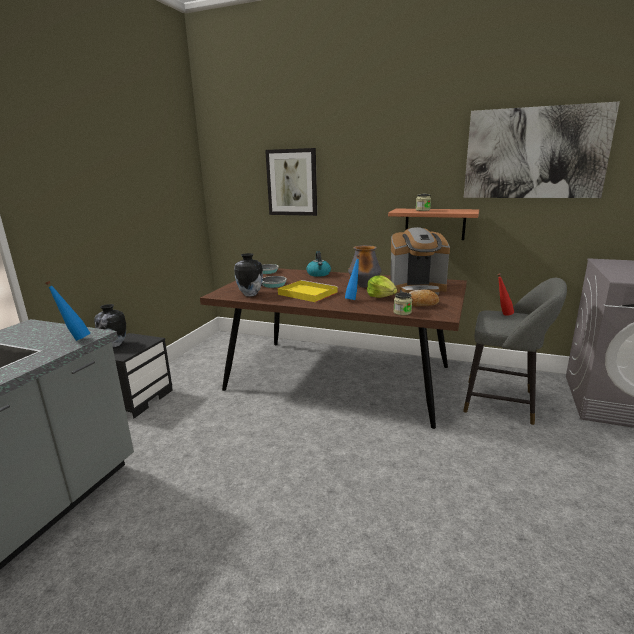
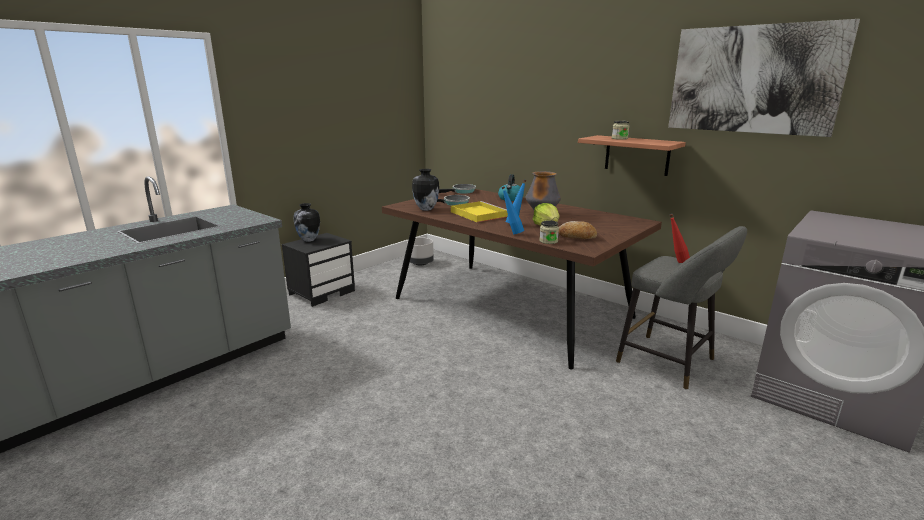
camera: 20 degrees right, 0 degrees up
(75, 339) = (248, 221): blue bottle -> blue bottle (511, 233)
(223, 348) = (421, 263): none -> grey planter
(292, 182) = (500, 102): picture -> none
(417, 289) = (593, 223): coffee machine -> none

